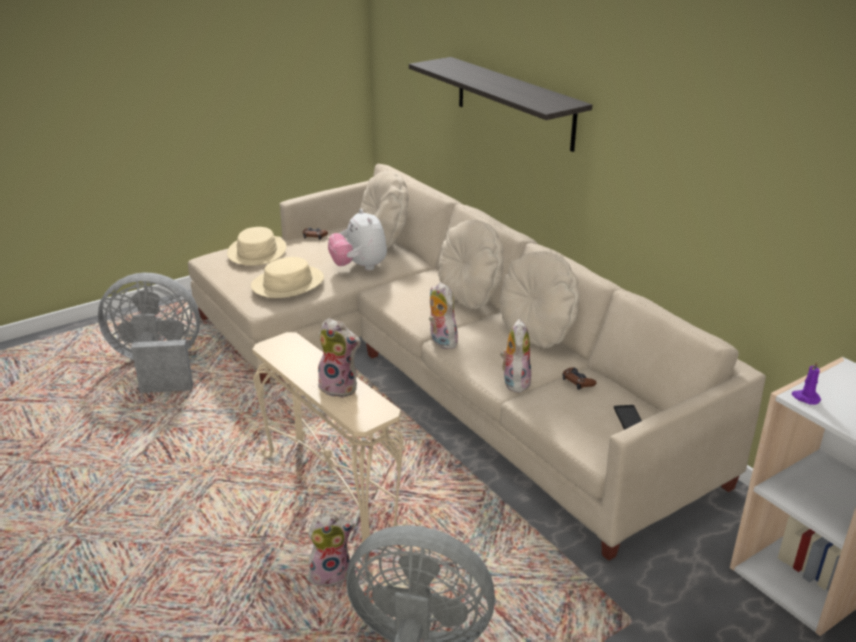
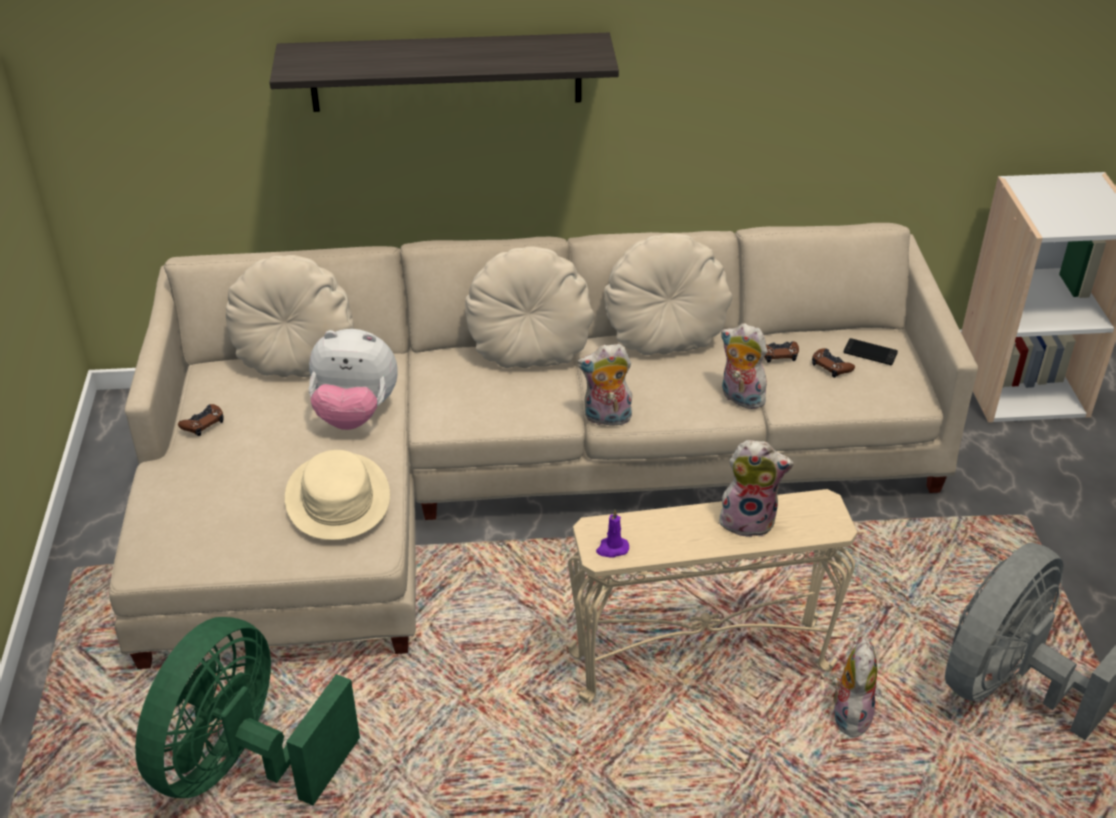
camera: 60 degrees left, 10 degrees up
(158, 367) = (244, 764): grey fan -> green fan
(257, 252) = (195, 499): beige hat -> none
(340, 387) = (749, 520): plush toy -> plush toy turned 45 degrees clockwise
(590, 406) = (831, 366): none -> brown game controller
(805, 398) = (1054, 225): purple candle -> purple candle (612, 549)

